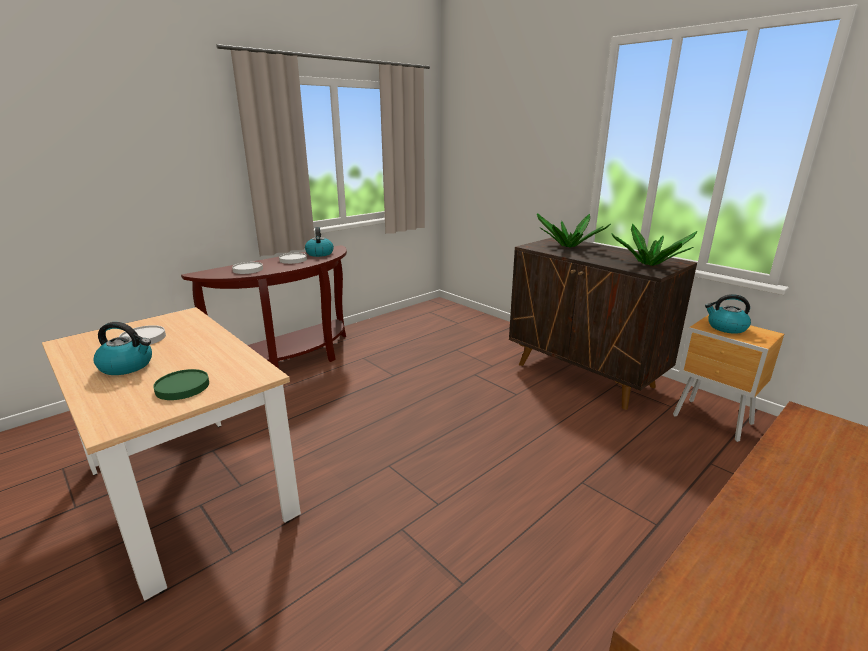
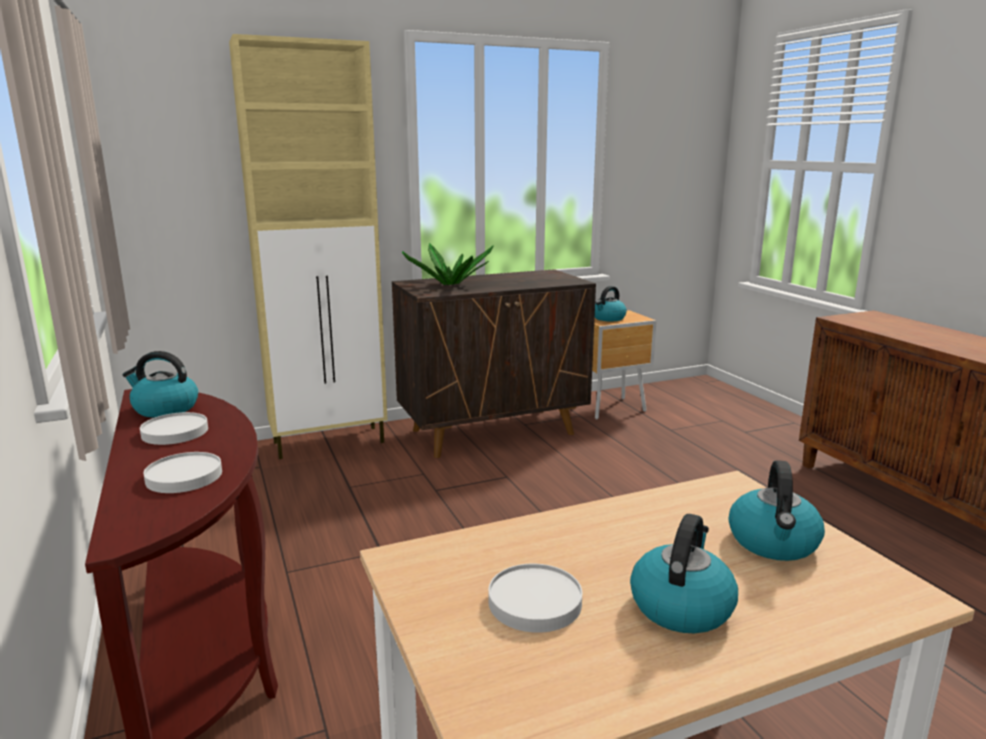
camera: 70 degrees left, 5 degrees down
(183, 387) = (773, 543): green plate -> kettle
(505, 330) = (330, 442): none -> beige cabinet
(649, 264) = (548, 278): potted plant -> none

